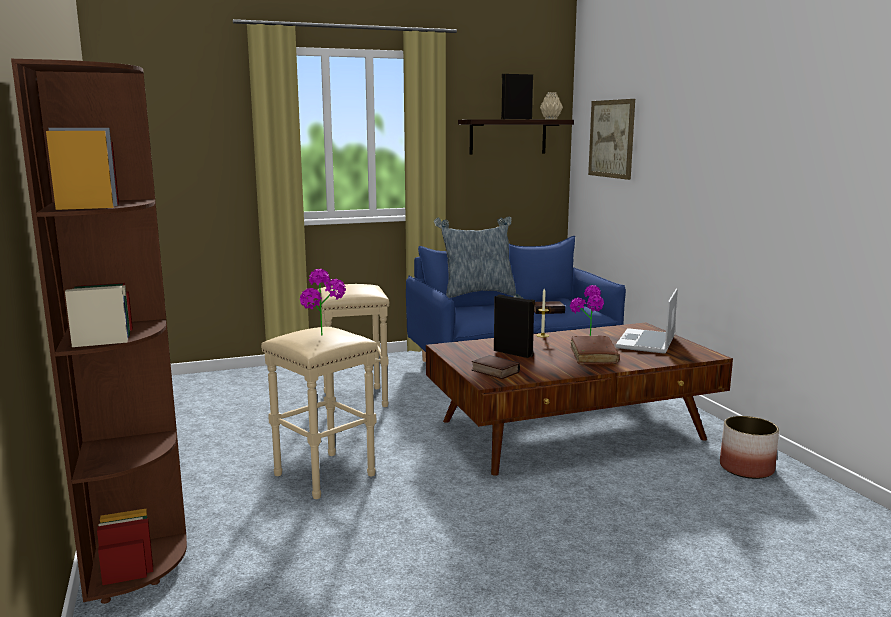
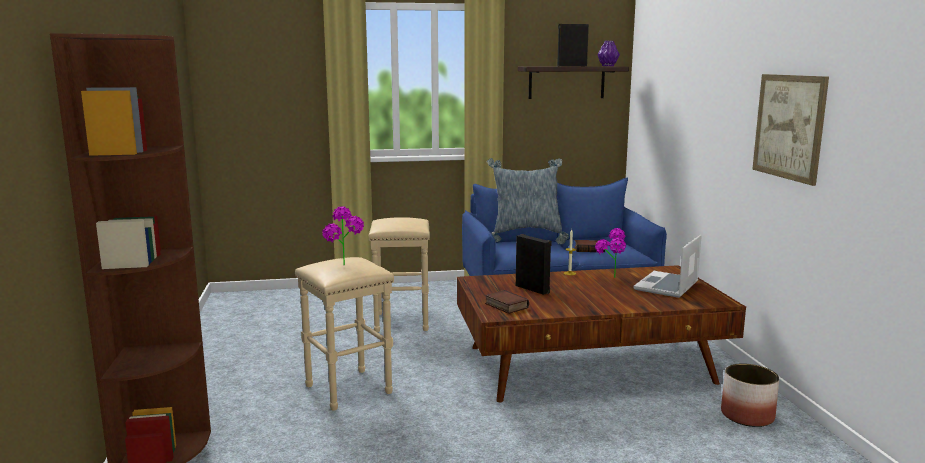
camera: 10 degrees right, 0 degrees up
(551, 119) = (608, 66): beige vase -> purple vase
(593, 356) = (607, 297): brown book -> none
(611, 139) = (661, 86): picture -> picture (789, 127)

